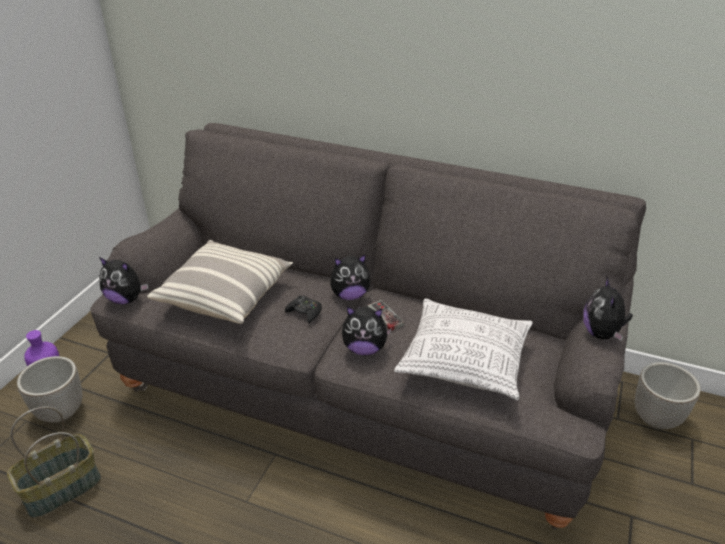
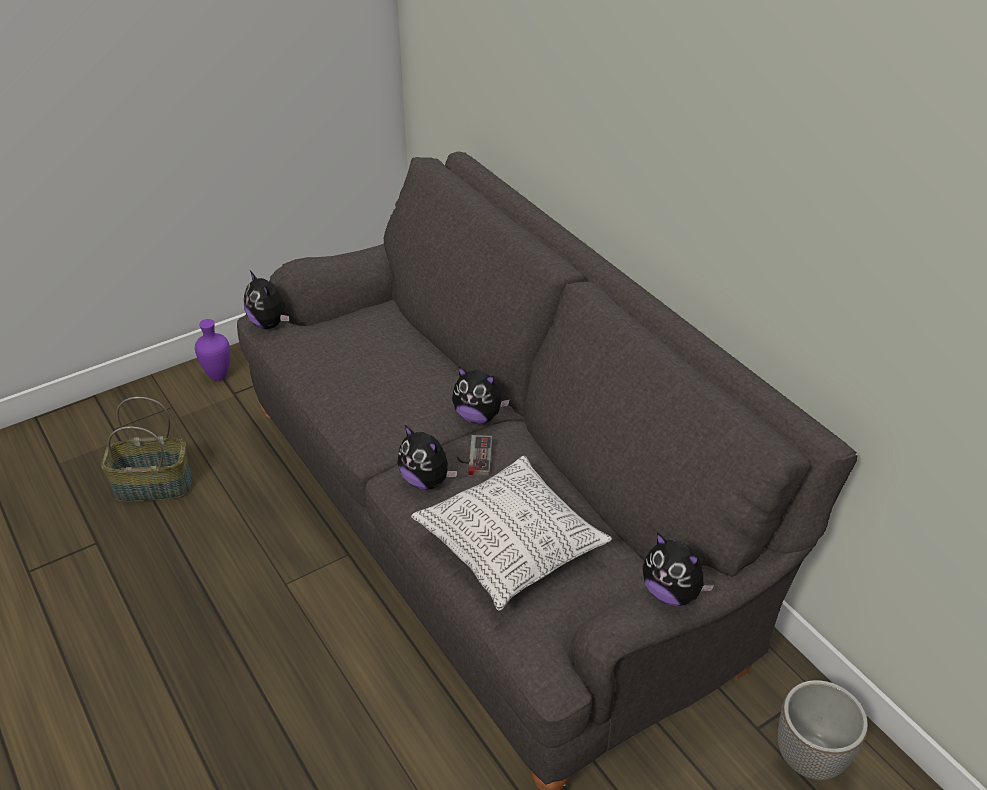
camera: 35 degrees right, 5 degrees up
(60, 412) = (203, 412): planter -> none
(225, 295) = (352, 359): pillow -> none
(304, 312) = (406, 413): black game controller -> none
(602, 333) = (671, 593): plush toy -> plush toy turned 90 degrees counterclockwise

